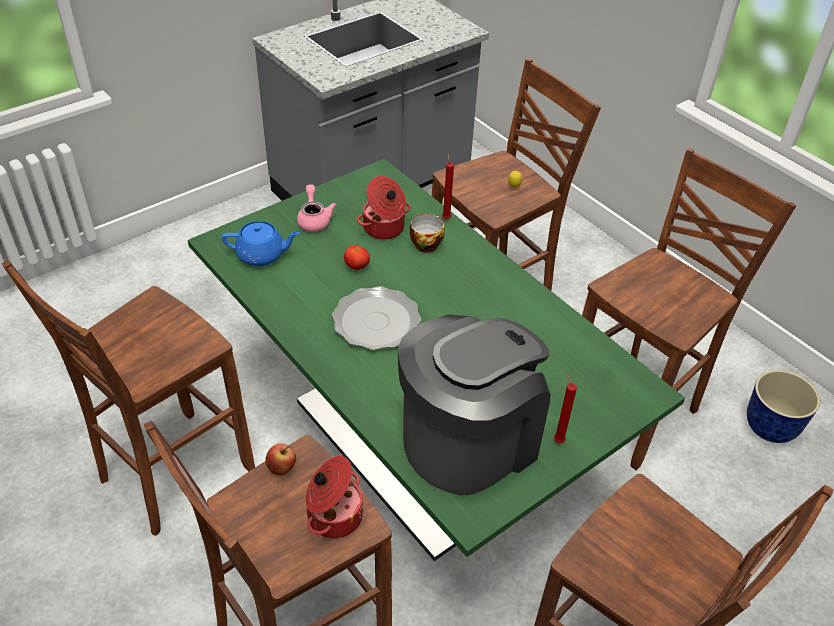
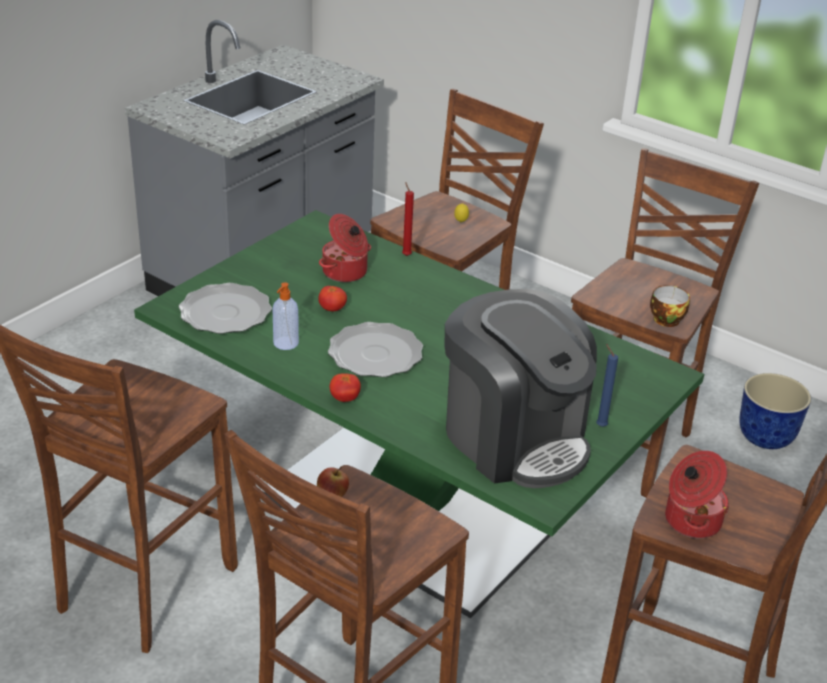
camera: 15 degrees left, 10 degrees down
(262, 255) = (225, 312): blue teapot -> plate
(301, 297) = (285, 343): none -> soap dispenser
(314, 219) = (266, 273): pink teapot -> none
(330, 366) = (345, 399): none -> tomato
(333, 515) = (404, 526): cooking pot -> cooking pot (690, 520)
(425, 243) = (394, 280): cup -> cup (664, 318)
(469, 439) = (514, 438): coffee machine -> coffee machine turned 105 degrees clockwise
(557, 440) = (600, 425): red candle -> blue candle

